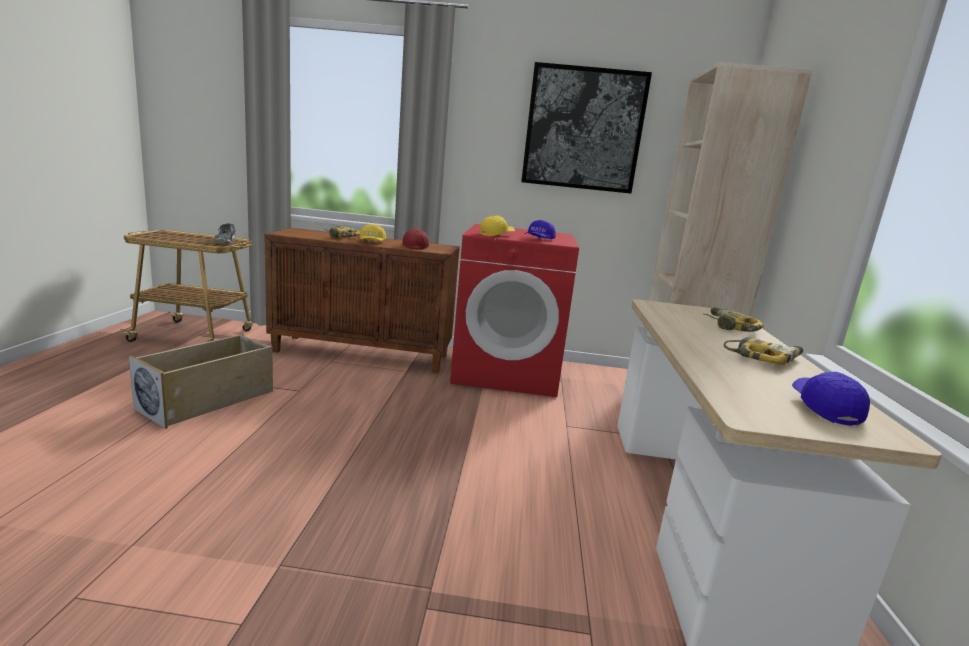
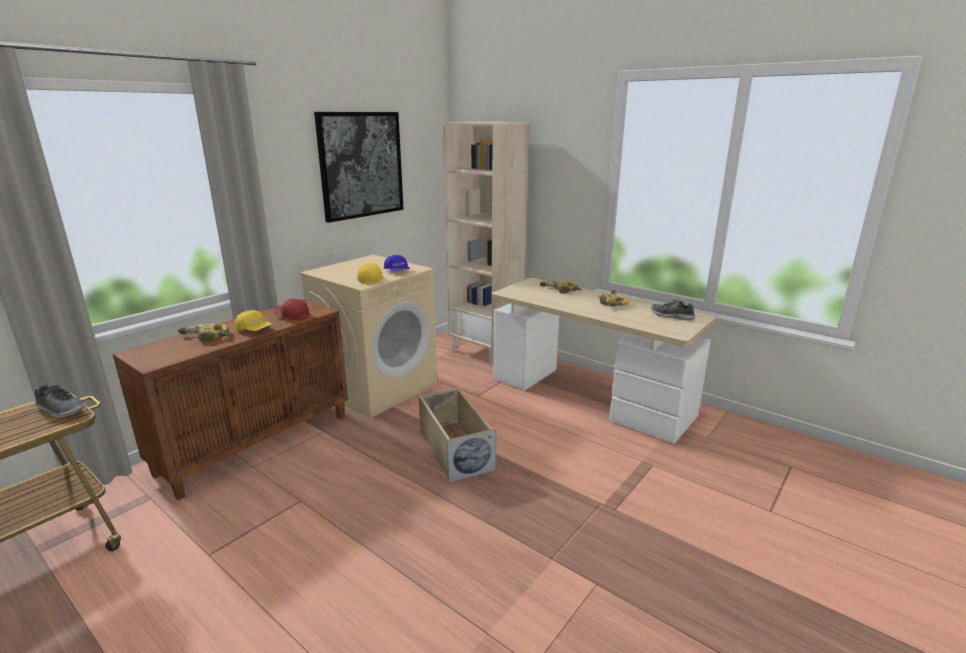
camera: 55 degrees left, 5 degrees up
(208, 400) = (260, 564): beige storage box -> beige storage box (454, 449)
(507, 372) = (377, 387): red washing machine -> beige washing machine
(824, 408) = (672, 316): blue cap -> shoe

